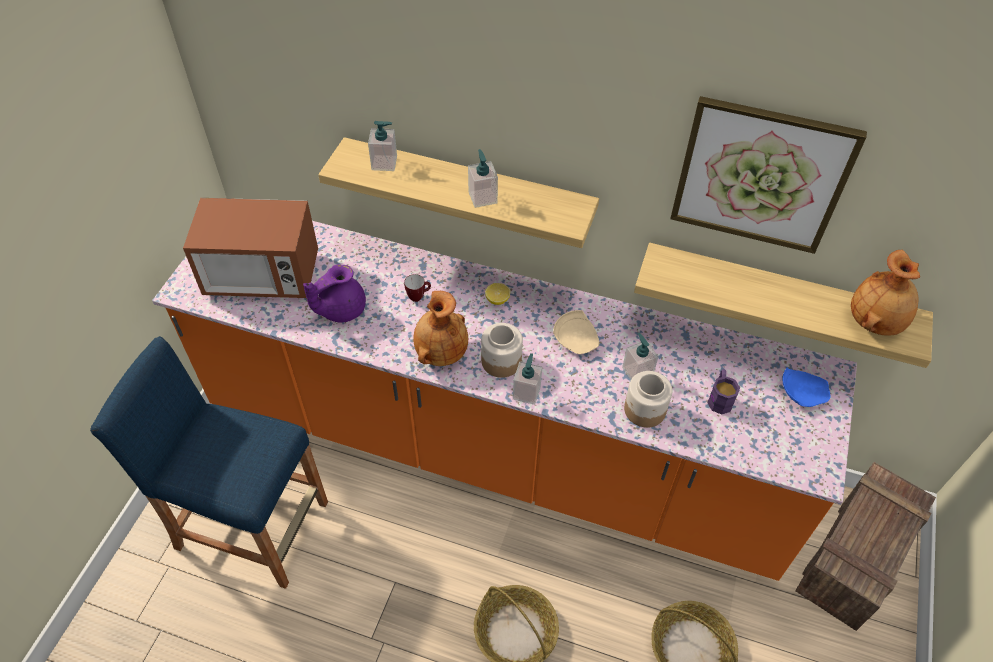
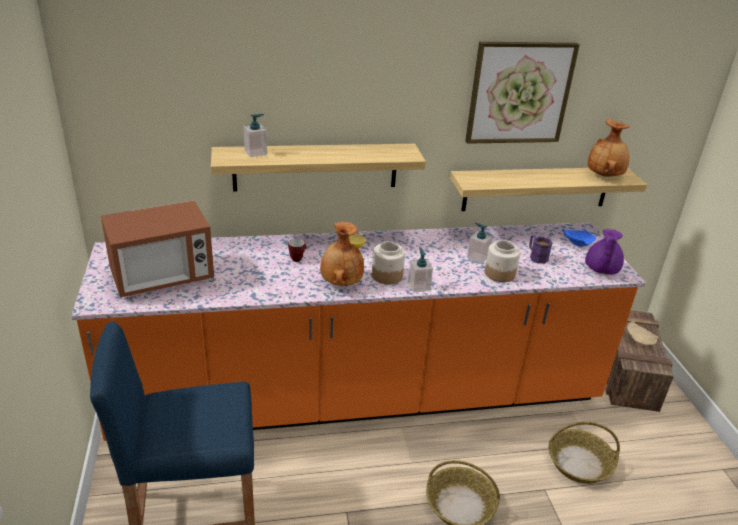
camera: 30 degrees left, 20 degrees down
(340, 309) = (244, 279): purple teapot -> purple teapot (601, 269)
(482, 197) = (341, 155): soap dispenser -> none
(576, 339) = (425, 252): beige plate -> beige plate (639, 339)

